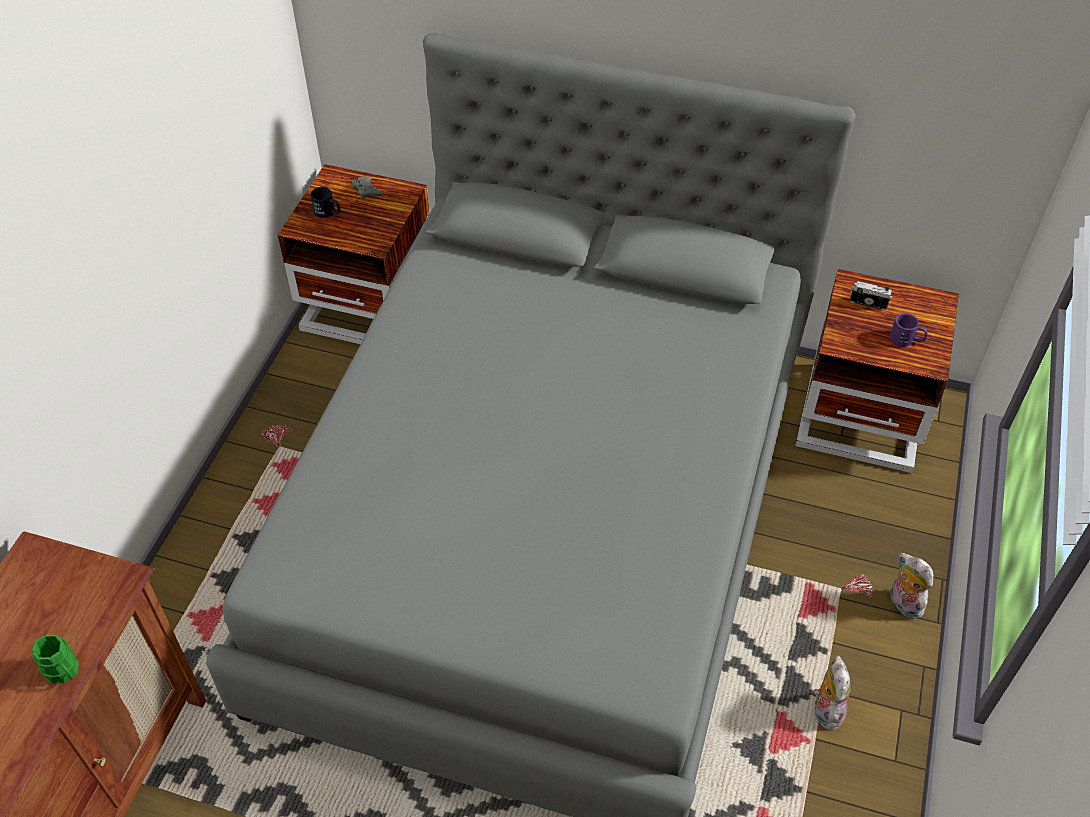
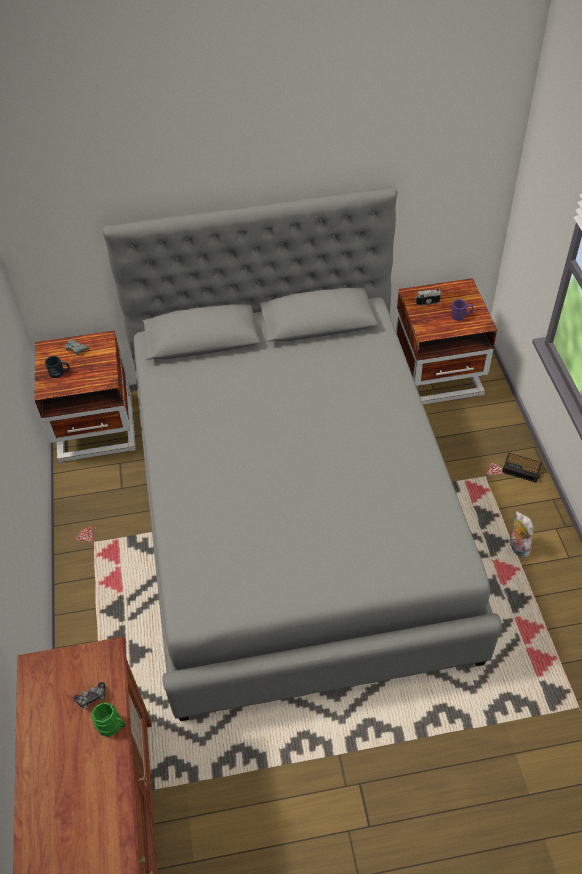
camera: 25 degrees left, 0 degrees up
(66, 625) = (92, 698): none -> game controller
(903, 603) = (522, 470): plush toy -> alarm clock

